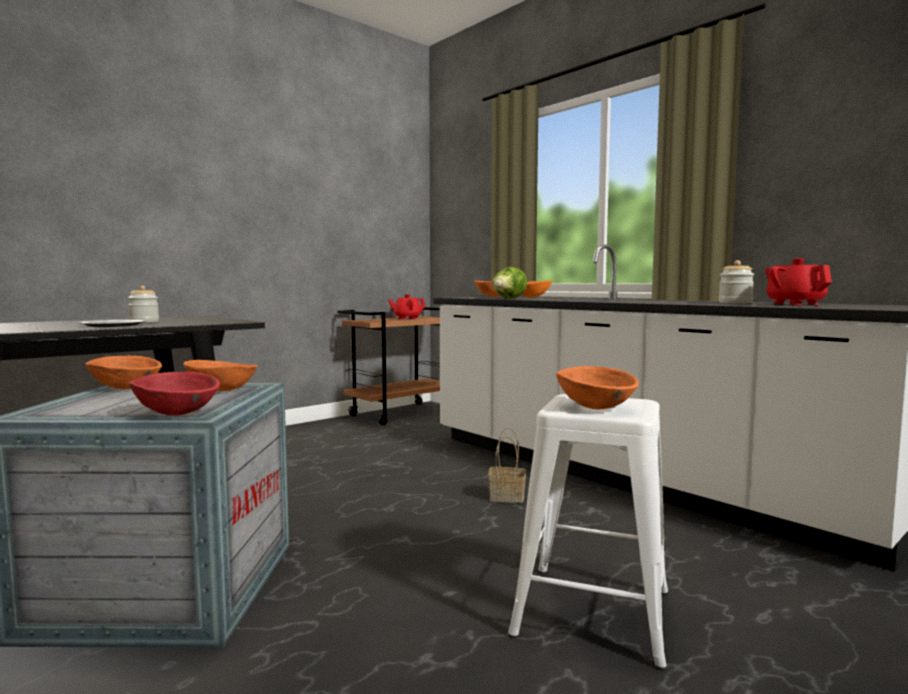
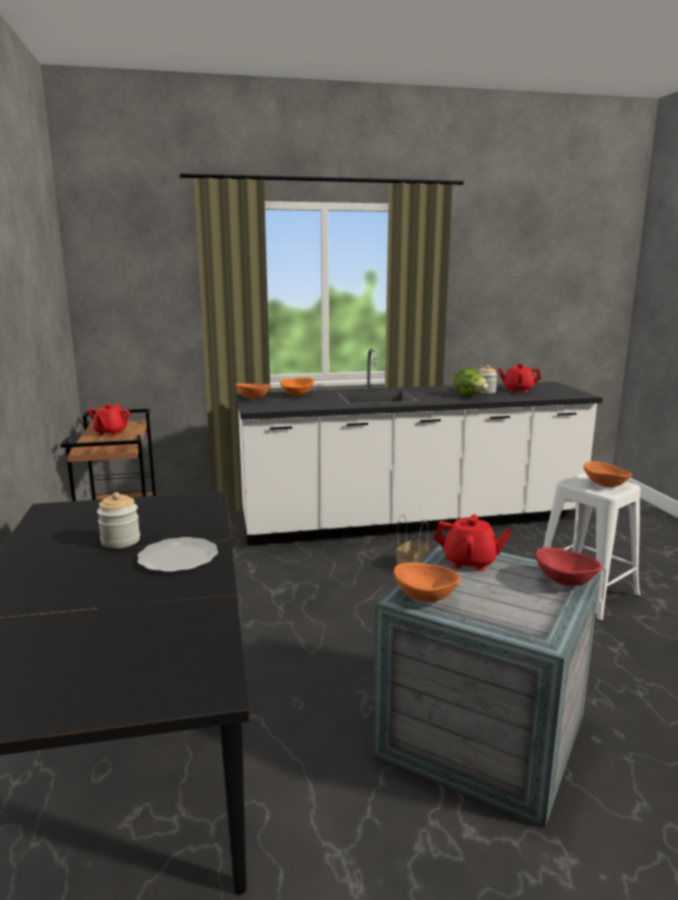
camera: 60 degrees left, 10 degrees up
(221, 390) = (470, 562): orange bowl -> red teapot
(508, 298) = (316, 404): lettuce -> lettuce (470, 396)

